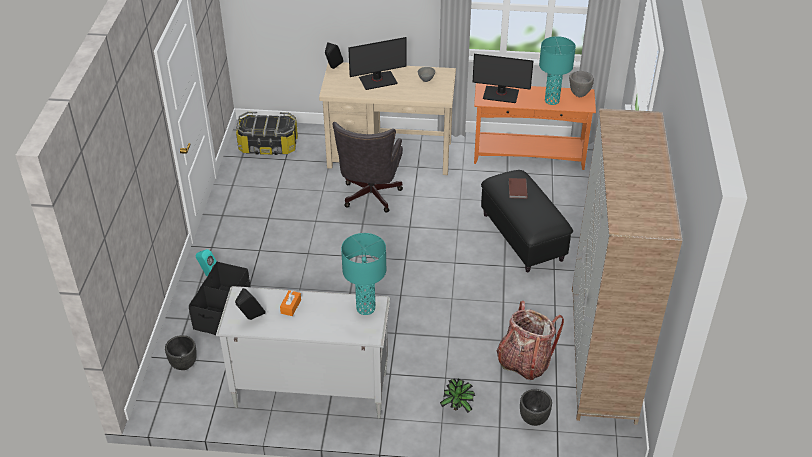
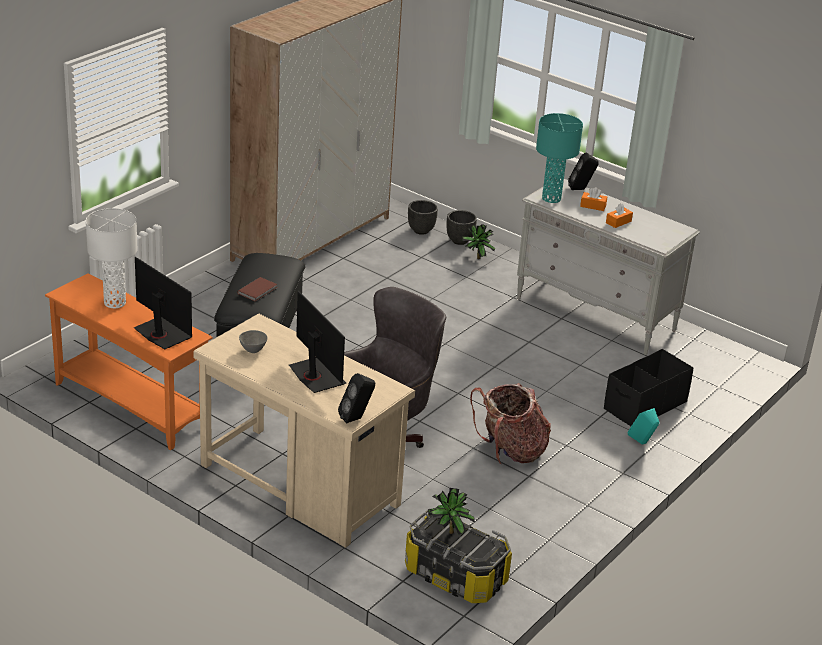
camera: 150 degrees left, 10 degrees down
(183, 364) = (710, 379): black planter -> black planter (460, 241)
(251, 318) = (661, 228): black speaker -> black speaker (581, 189)
(274, 123) = (447, 532): none -> potted plant
(324, 317) = (593, 206): none -> orange tissue box
(378, 80) = (316, 375): monitor -> monitor turned 45 degrees clockwise
(524, 361) = (385, 259): backpack -> backpack (510, 451)
(552, 100) = (114, 302): turquoise table lamp -> white table lamp
(579, 93) = (70, 296): grey bowl -> none

